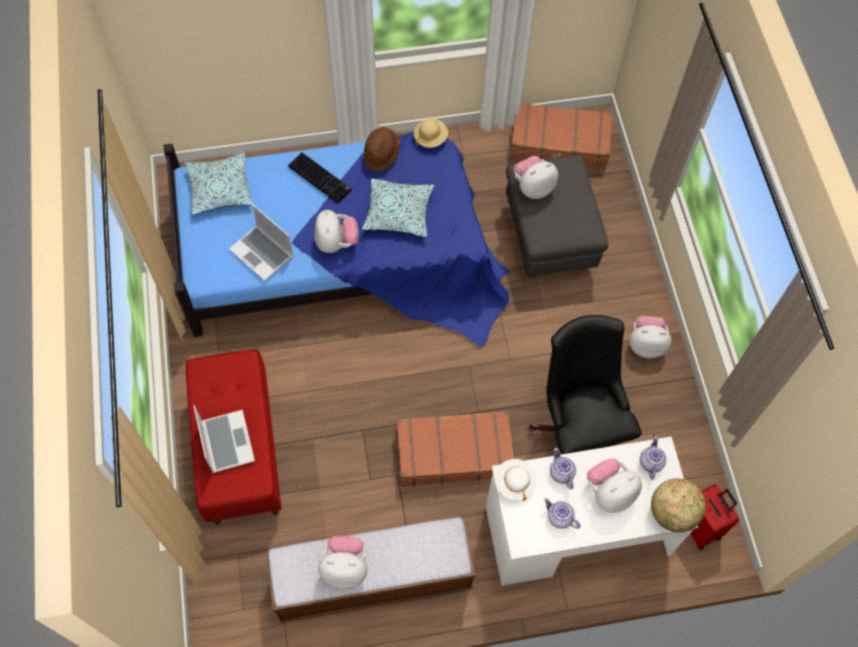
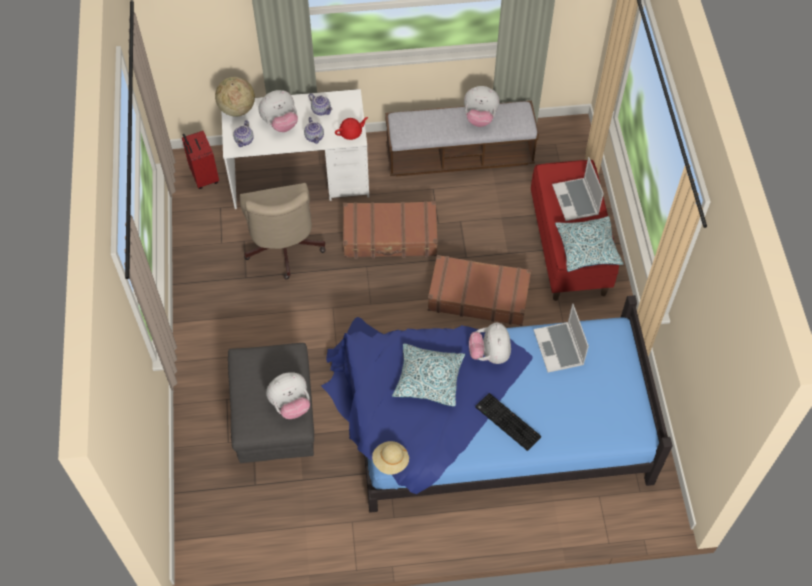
camera: 175 degrees left, 5 degrees down
(220, 189) = (608, 417): pillow -> pillow (587, 249)
(263, 253) = (559, 348): laptop -> laptop turned 150 degrees counterclockwise
(381, 154) = (444, 444): brown hat -> none
(514, 482) = (351, 133): white hat -> red teapot
(559, 144) = (243, 530): brown suitcase -> brown suitcase (478, 296)
(578, 427) = (284, 250): black office chair -> beige office chair
(646, 344) = (207, 313): plush toy -> none

